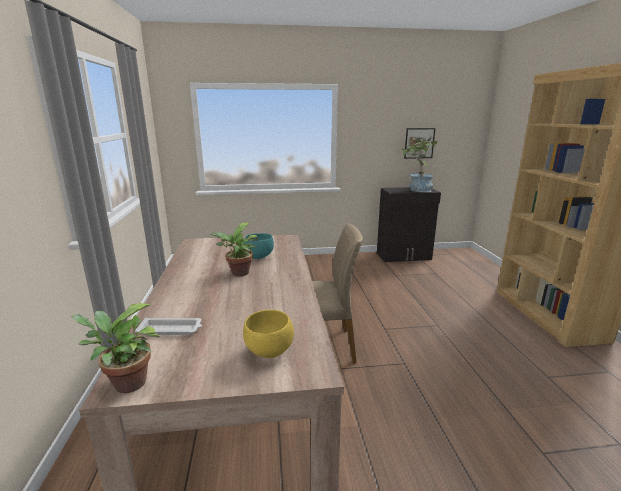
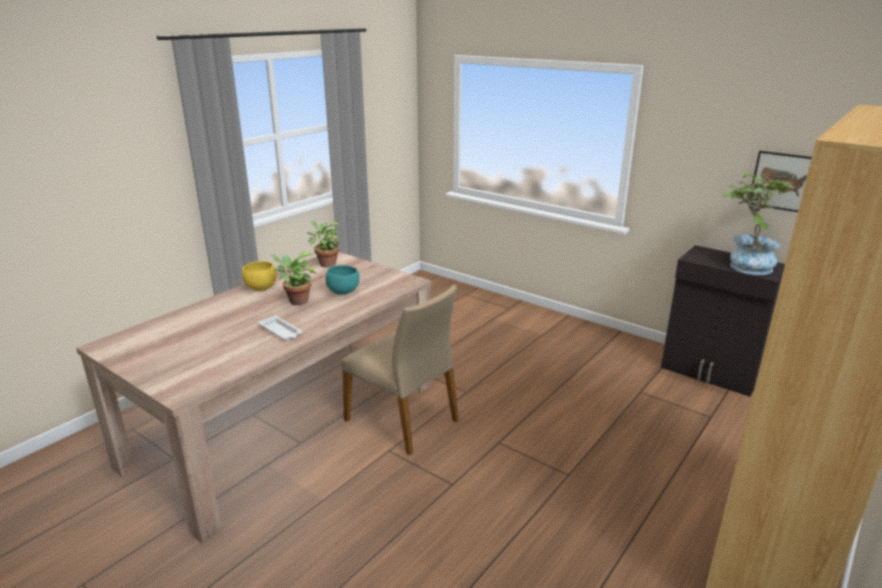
camera: 45 degrees right, 5 degrees up
(126, 384) = (107, 346): potted plant -> potted plant (325, 264)
(171, 330) = (179, 325): white tray -> white tray (281, 331)
(270, 352) = (188, 368): yellow bowl -> yellow bowl (261, 288)

